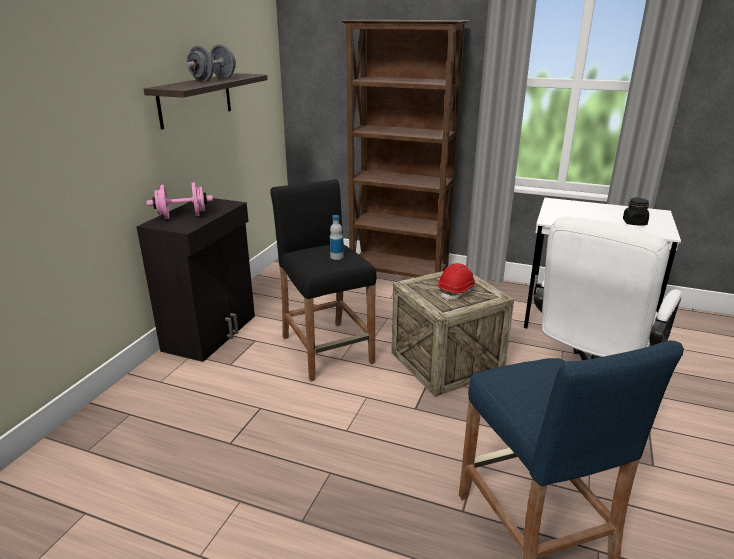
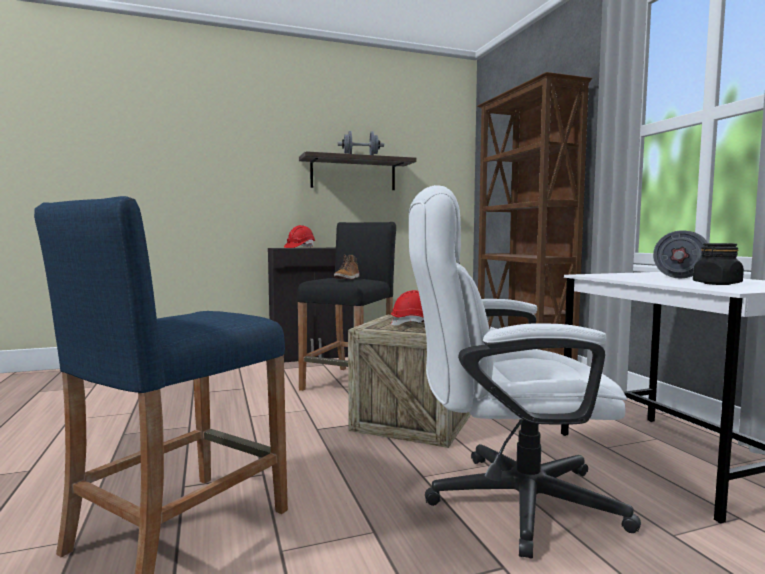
camera: 50 degrees right, 20 degrees down
(182, 216) = (299, 247): pink dumbbell -> red hard hat
(336, 257) = (347, 278): bottle -> boot
(586, 210) = (680, 276): none -> grey dumbbell

